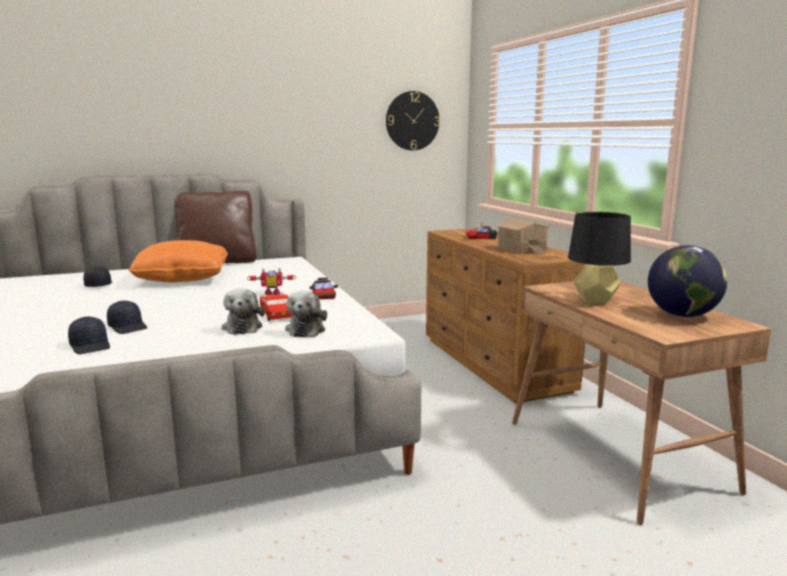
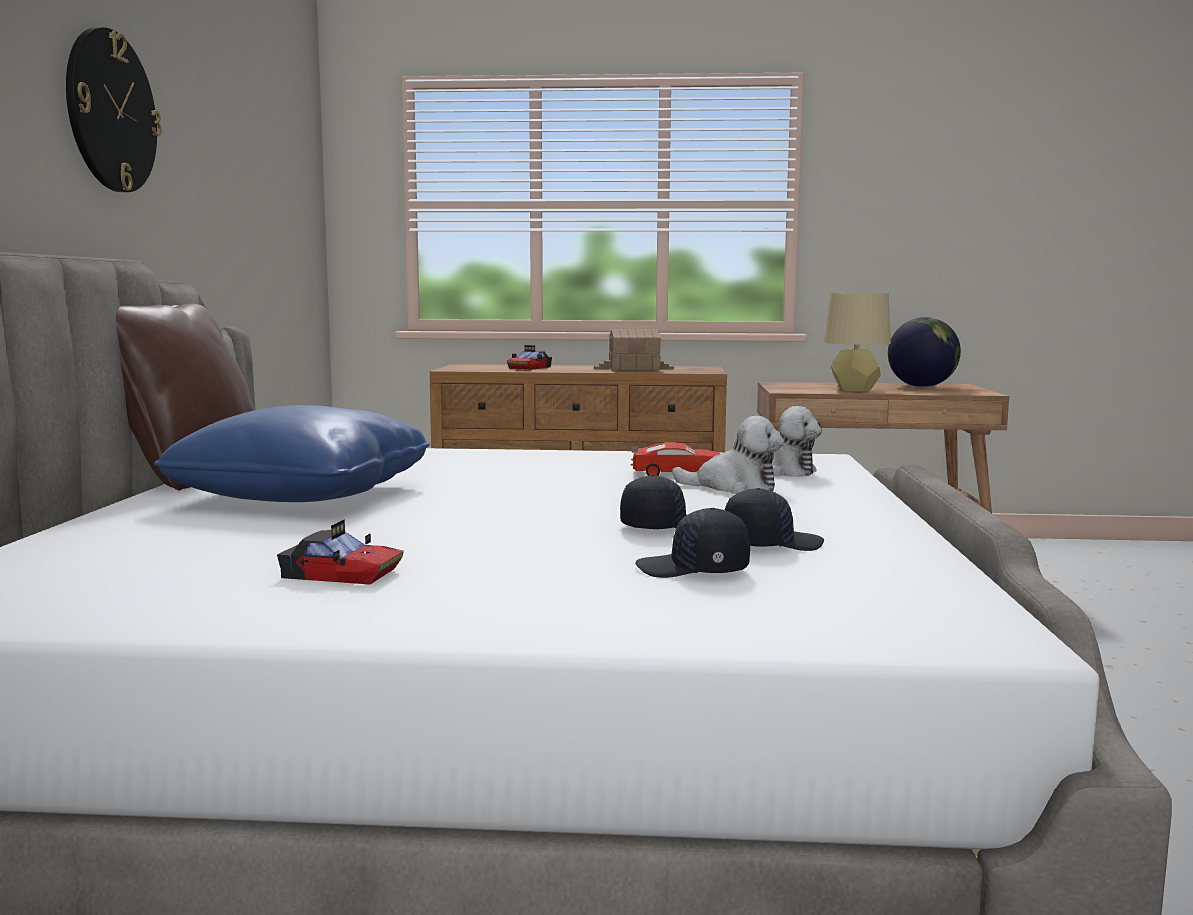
camera: 65 degrees left, 5 degrees down
(98, 285) = (225, 539): black cap -> black cap (693, 570)
(182, 278) = (303, 495): orange pillow -> blue pillow
(272, 293) = (539, 468): toy robot -> none
(323, 295) = (591, 456): toy car -> toy car (341, 573)
(412, 121) = (289, 185): wall clock -> wall clock (111, 111)
(595, 301) = (854, 390): black table lamp -> beige table lamp

